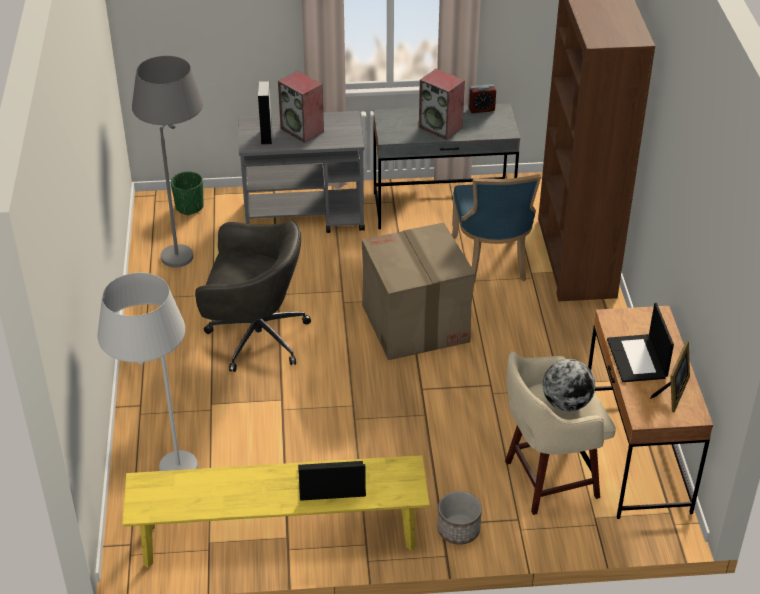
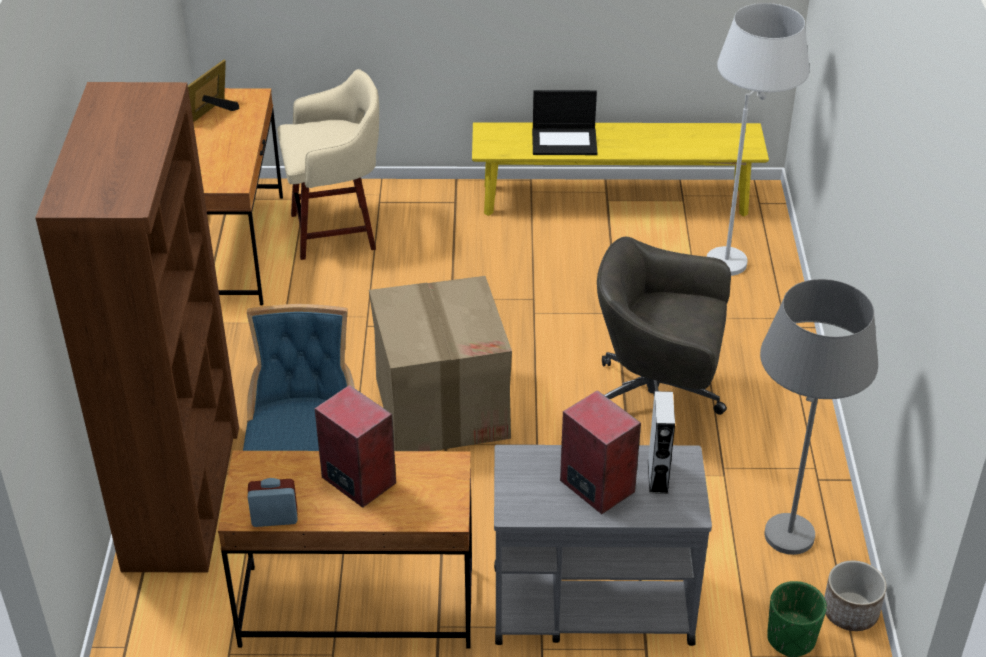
camera: 175 degrees left, 0 degrees up
(442, 207) = (357, 607): grey desk -> brown desk
(459, 530) = (439, 197): planter -> planter (850, 611)
(566, 403) = (320, 136): globe -> none
(638, 359) = (230, 143): laptop -> none

